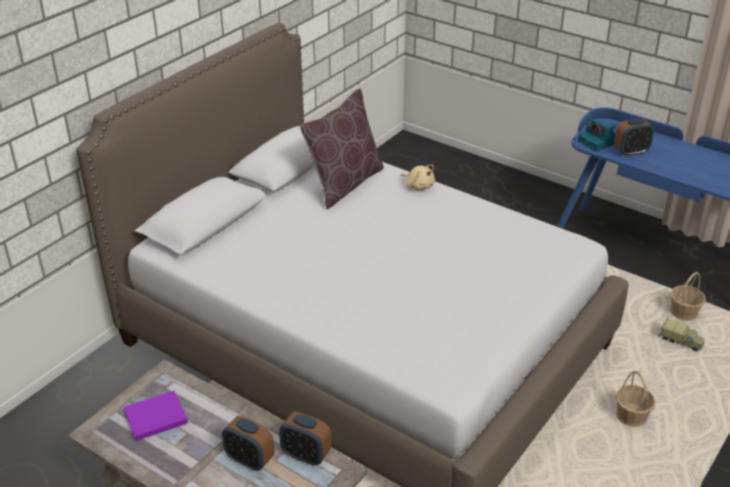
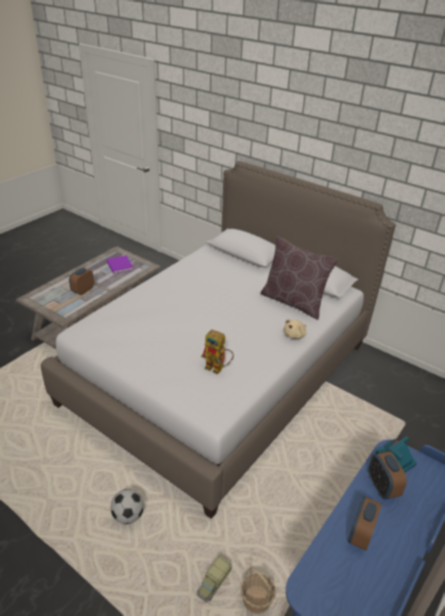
camera: 90 degrees right, 0 degrees up
(306, 455) = (79, 307): alarm clock -> alarm clock (360, 534)
(499, 244) = (218, 368): none -> toy robot
(631, 416) = (128, 516): basket -> football

